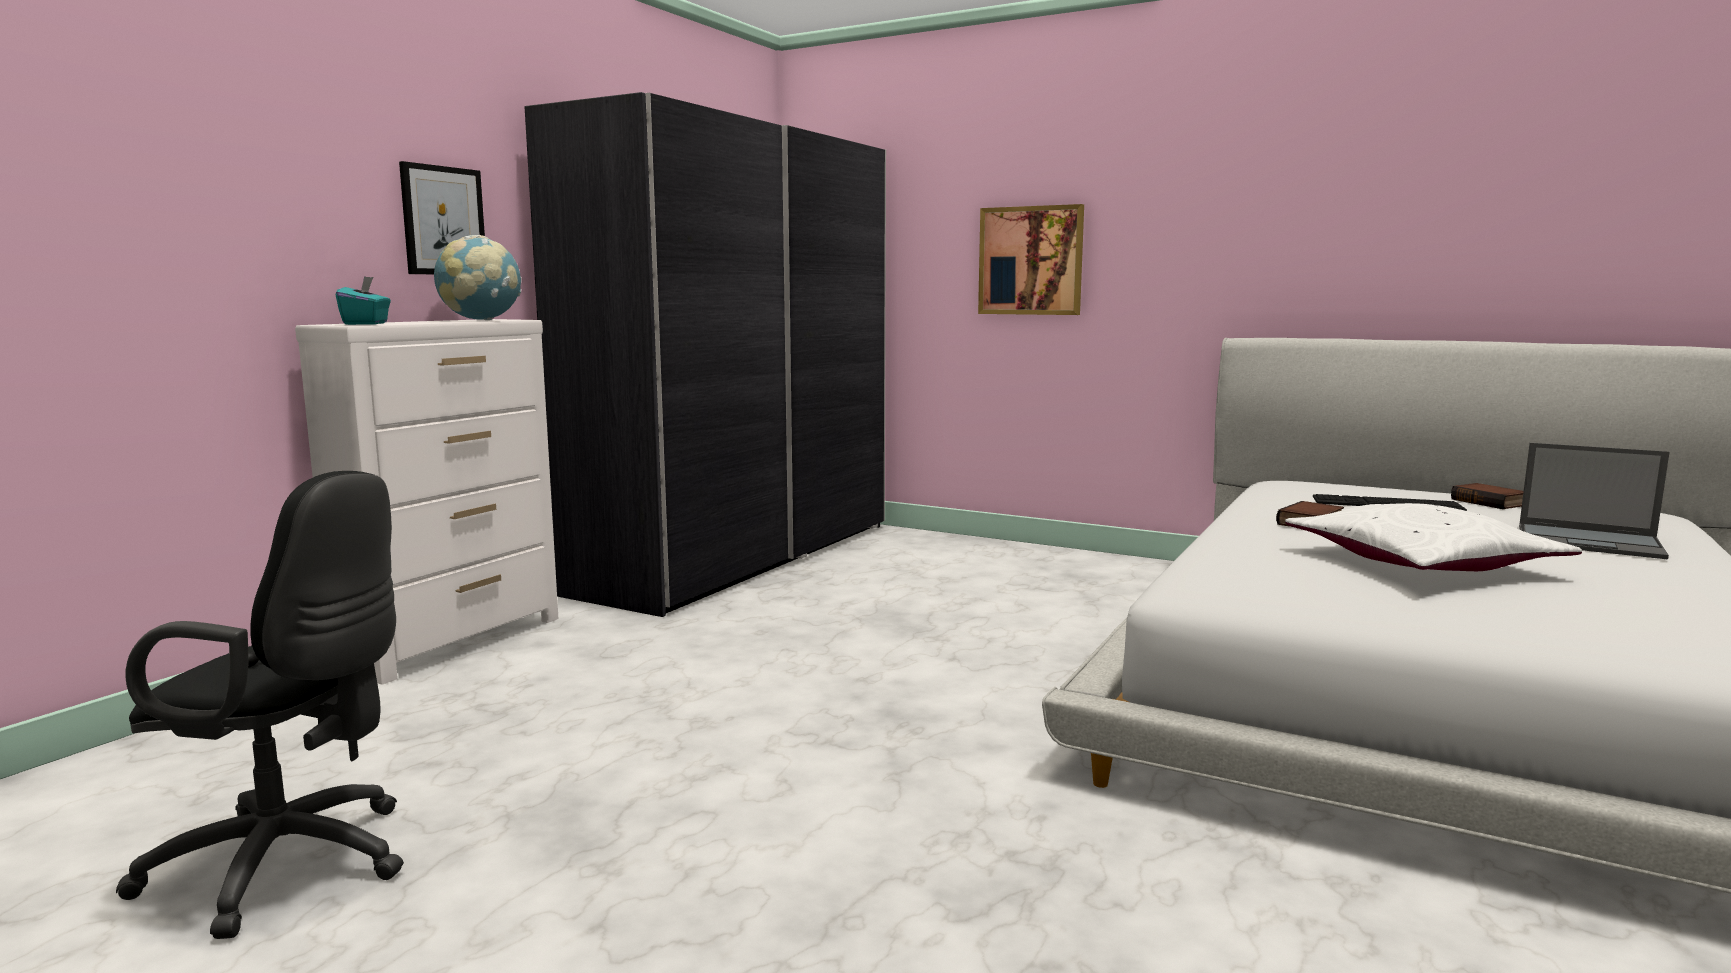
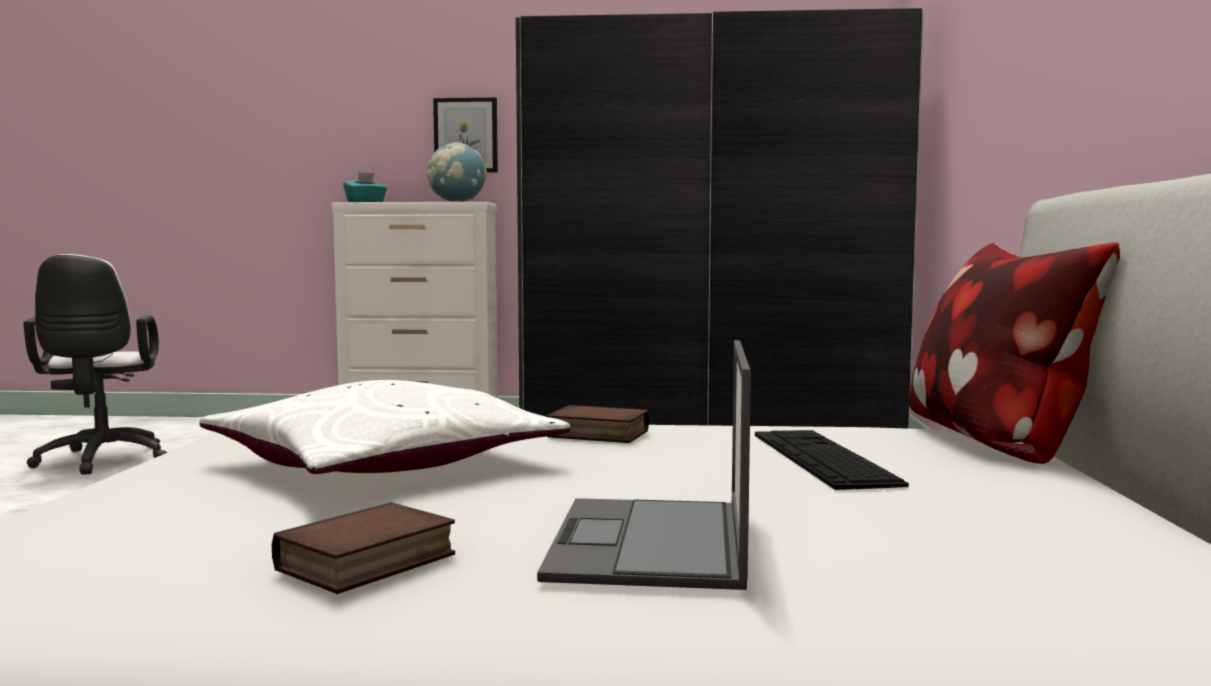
camera: 65 degrees right, 5 degrees down
(293, 866) = (100, 461): black office chair -> white office chair
(1030, 261) = (992, 115): picture -> none
(1323, 482) = (999, 443): none -> pillow
(1490, 502) = (990, 506): book -> book (367, 564)

